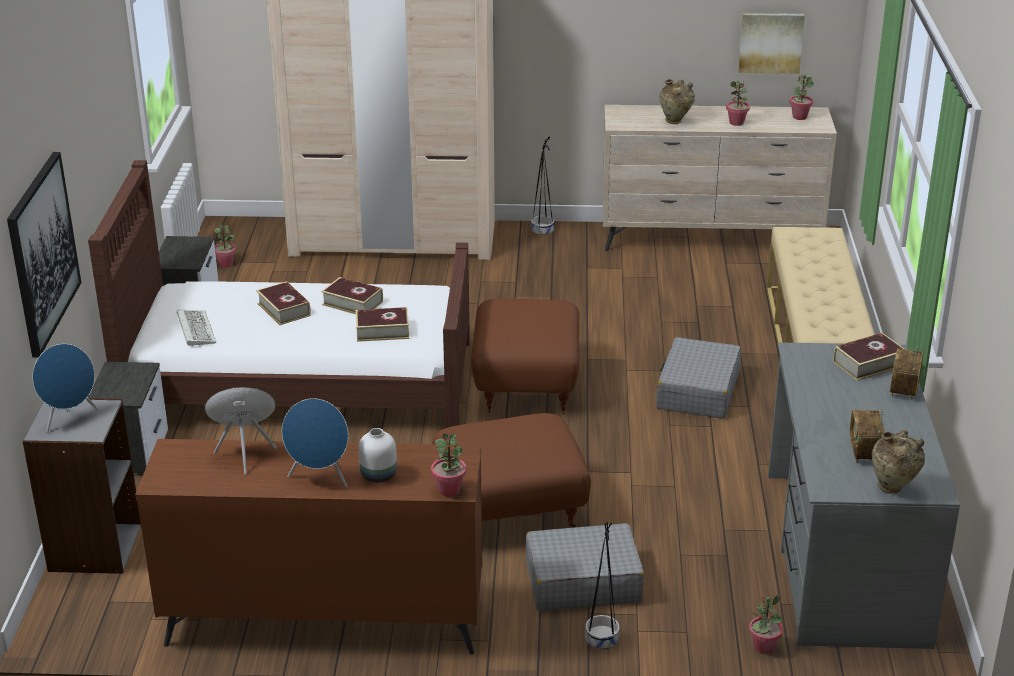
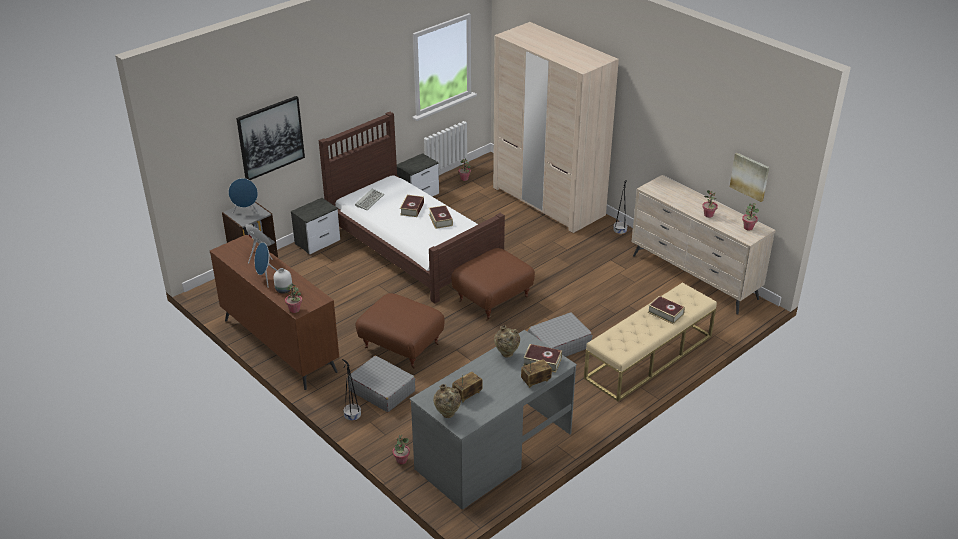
camera: 45 degrees right, 5 degrees up
(382, 331) = (431, 238): book -> book (665, 313)
(675, 122) = (678, 200): beige vase -> beige vase (507, 355)

